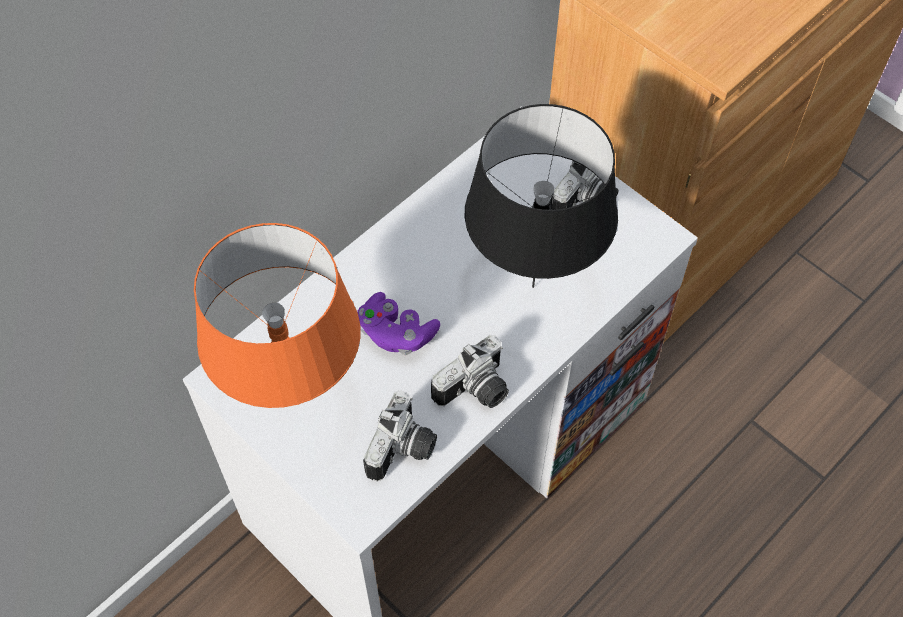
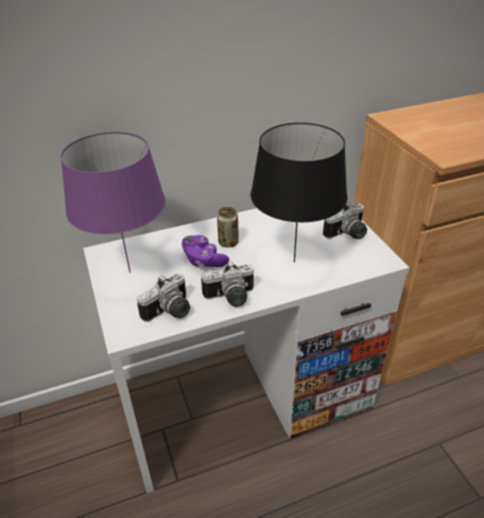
camera: 25 degrees right, 20 degrees down
(293, 401) = (128, 272): orange table lamp -> purple table lamp
(414, 283) = (228, 242): none -> can

